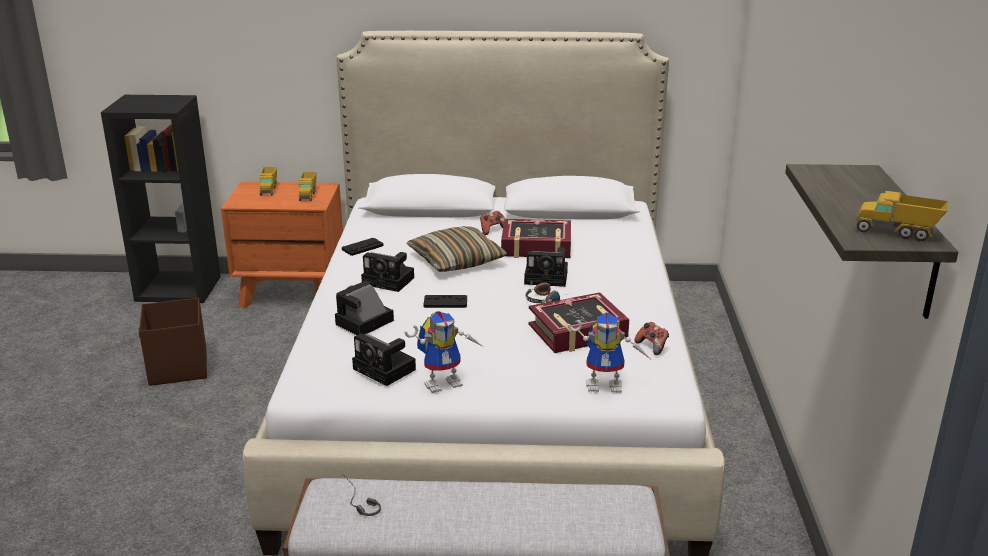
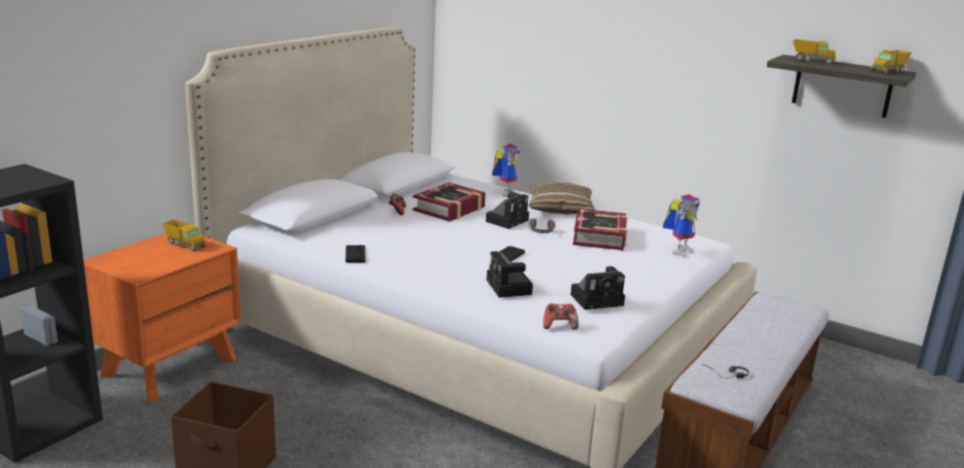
camera: 60 degrees left, 5 degrees down
(269, 189) = (133, 255): toy truck -> toy truck (812, 61)
(390, 281) = (441, 262): camera -> none
(444, 381) = (631, 289): toy robot -> toy robot (504, 193)
(456, 260) = (435, 234): pillow -> pillow (560, 208)
(652, 347) = (641, 227): game controller -> game controller (559, 326)

